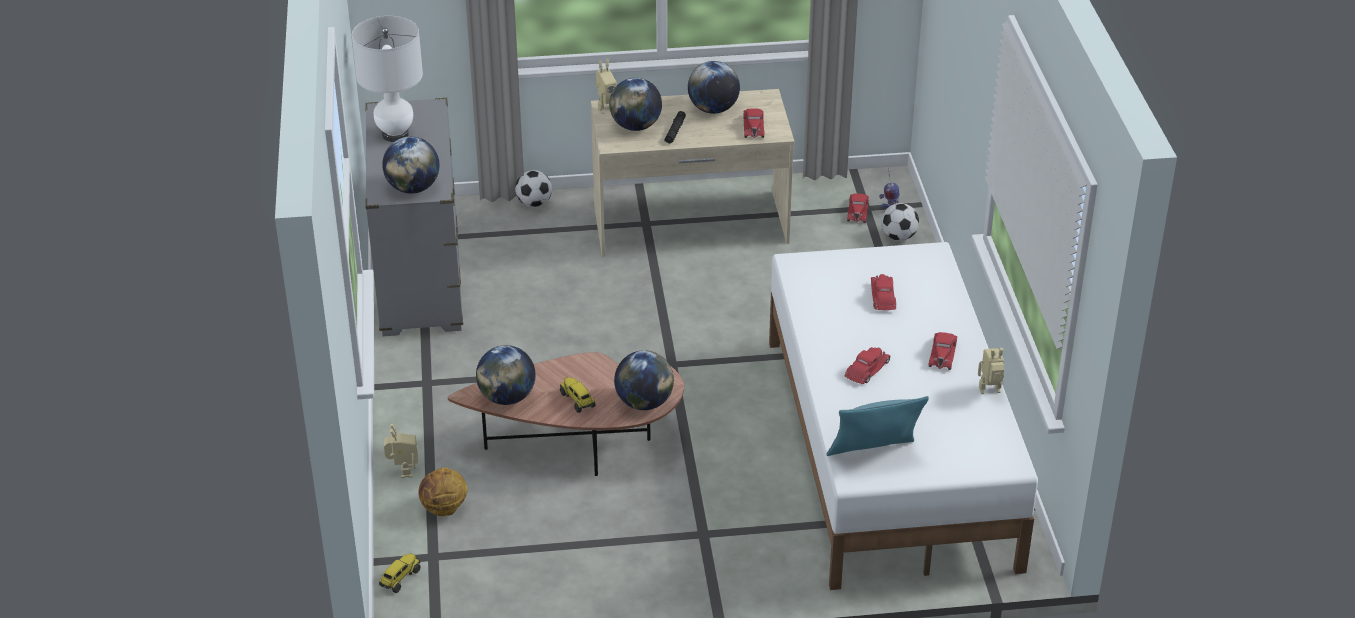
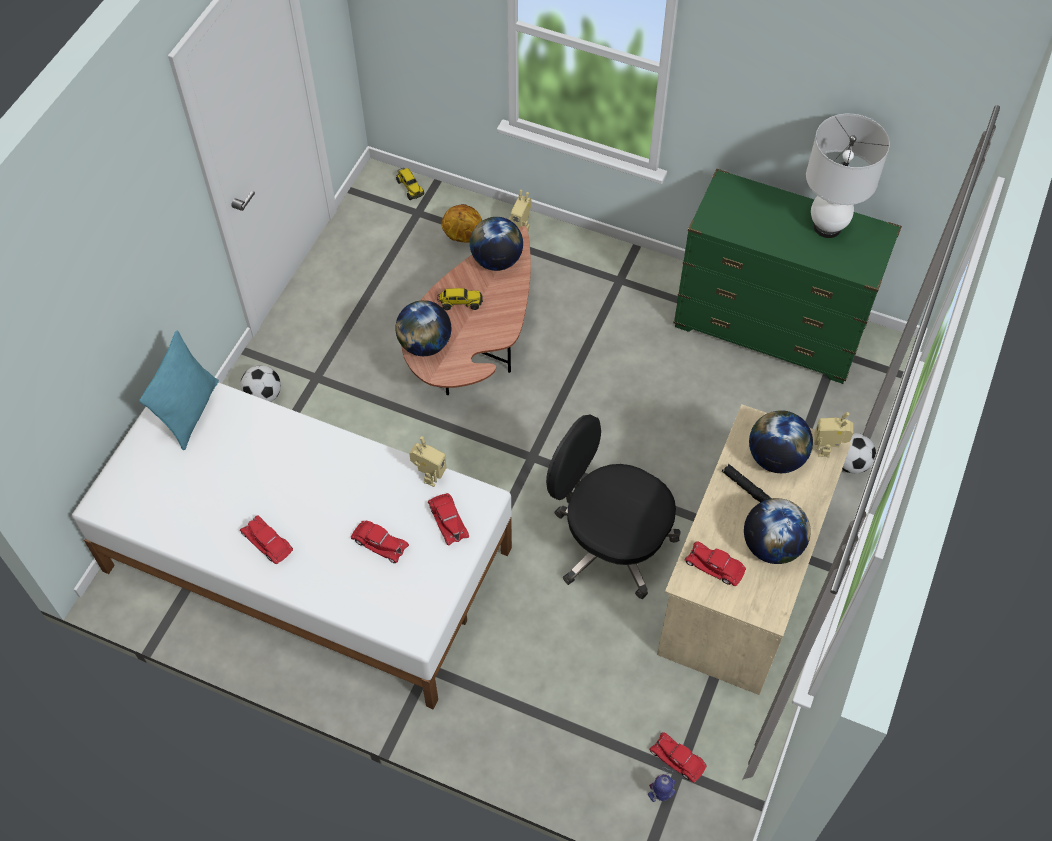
camera: 120 degrees right, 20 degrees up
(413, 188) = (725, 208): globe -> none
(420, 280) = (769, 327): grey dresser -> green dresser
(715, 295) = (610, 542): none -> black office chair
(867, 370) = (293, 469): red toy car -> red toy car (448, 520)
(898, 237) = (607, 771): football -> football (264, 396)
(990, 392) = (191, 547): toy robot -> toy robot (429, 475)

